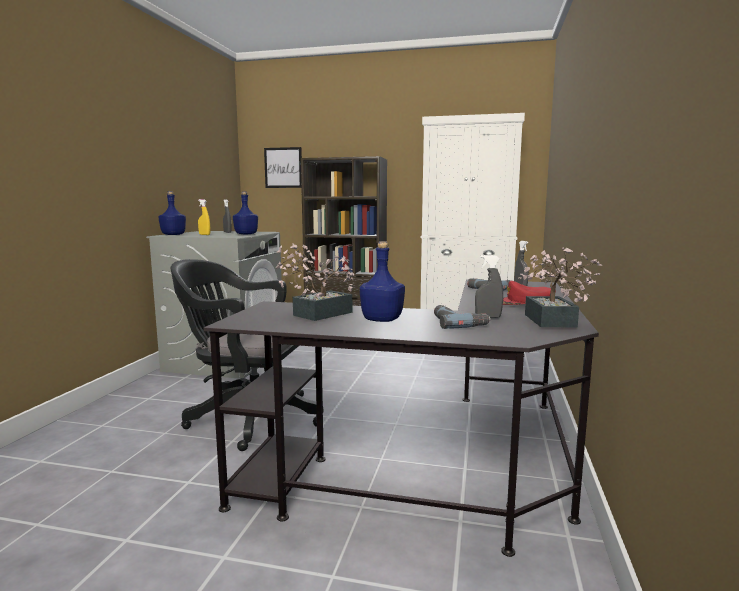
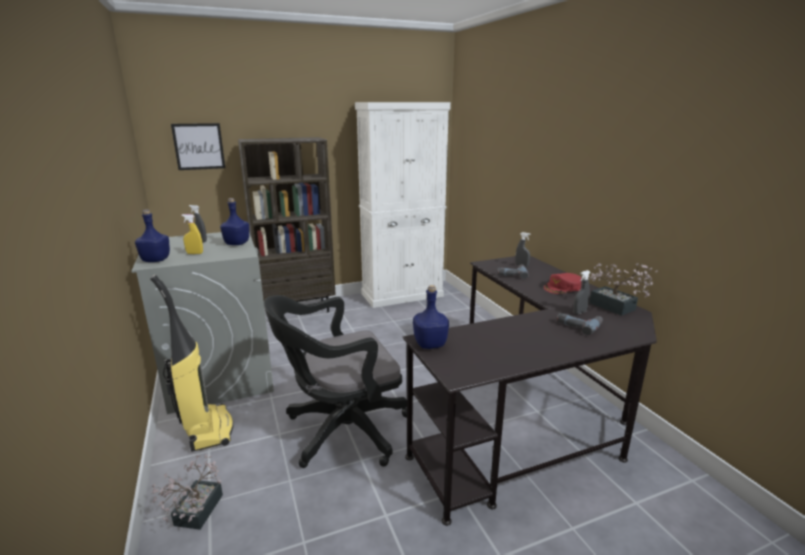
camera: 35 degrees left, 10 degrees up
(167, 387) = (208, 429): none -> vacuum cleaner
(317, 315) = (486, 343): potted plant -> potted plant (195, 514)
(382, 320) = (536, 336): blue bottle -> blue bottle (430, 344)

